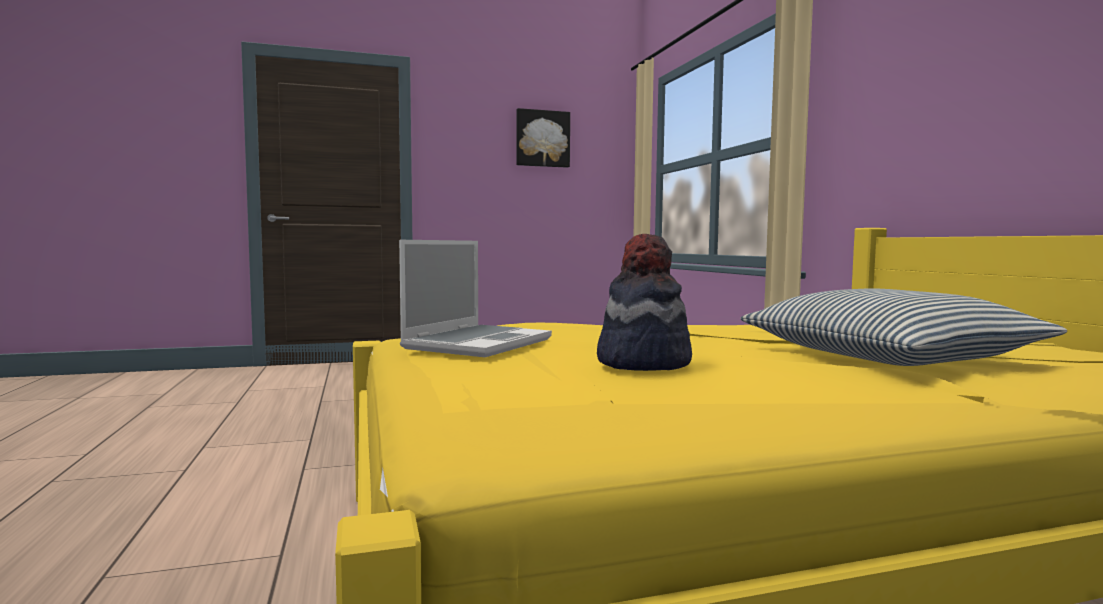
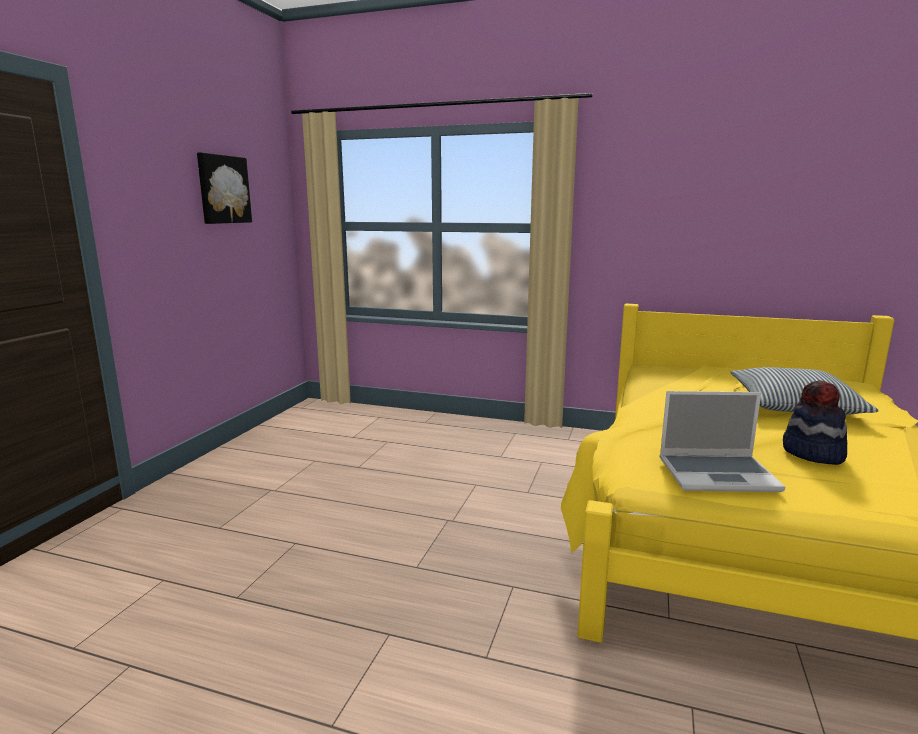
camera: 55 degrees left, 10 degrees up
(478, 343) = (718, 474): laptop -> laptop turned 120 degrees clockwise

